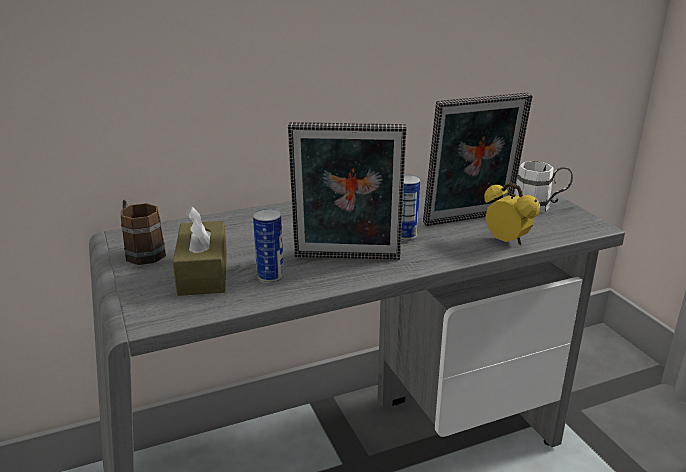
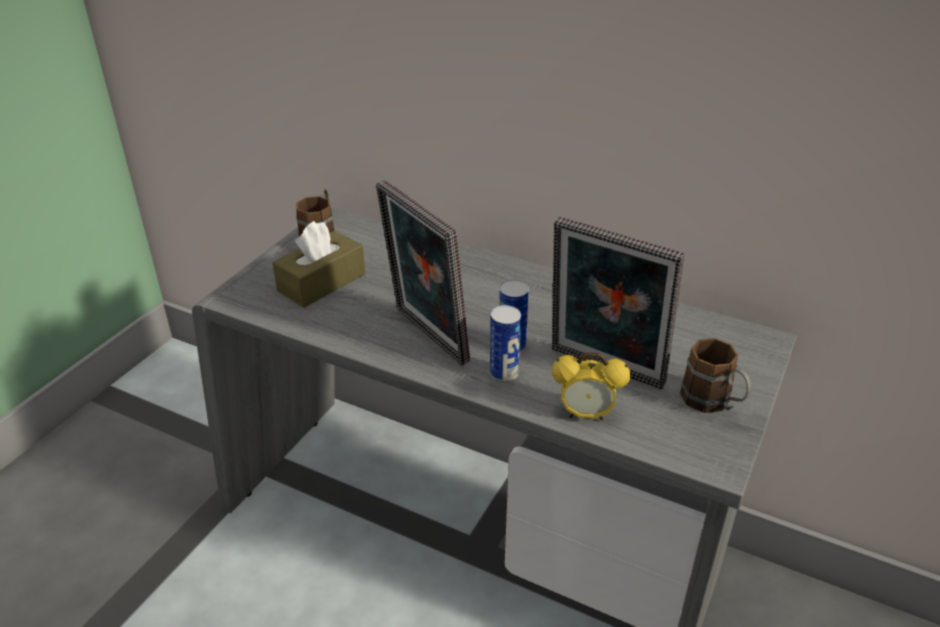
camera: 50 degrees right, 10 degrees up
(270, 277) = (350, 315): can -> can (504, 374)
(506, 242) = (586, 414): alarm clock -> alarm clock turned 90 degrees clockwise
(540, 206) = (713, 403): white mug -> brown mug

